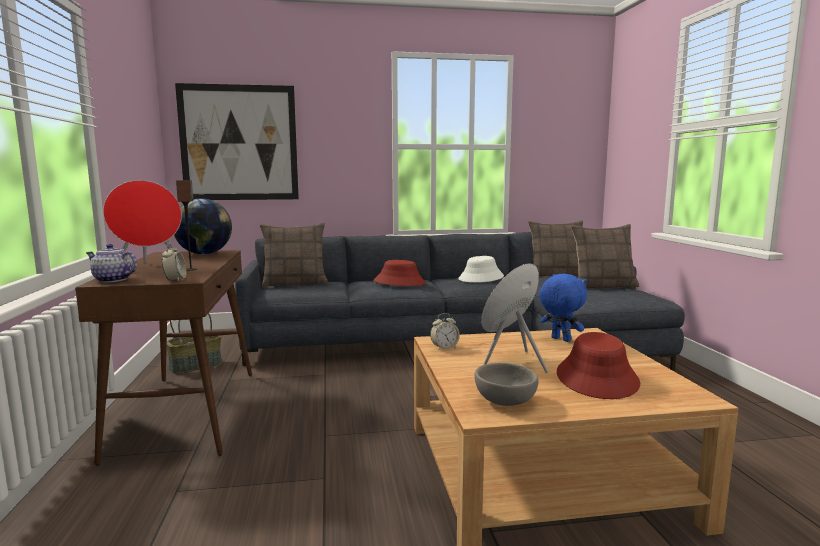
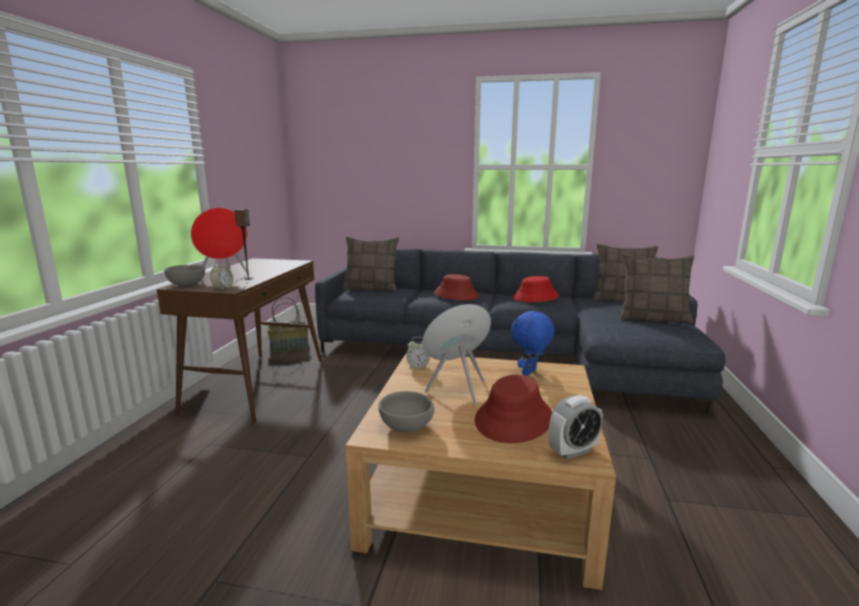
camera: 20 degrees right, 5 degrees up
(112, 280) = (186, 284): teapot -> grey bowl
(204, 254) = (281, 263): globe -> none
(239, 143) = (344, 165): picture -> none
(481, 278) = (535, 297): white hat -> red hat
(560, 339) = (530, 373): blue plush toy -> blue plush toy turned 120 degrees counterclockwise
(681, 395) = (573, 451): none -> alarm clock

